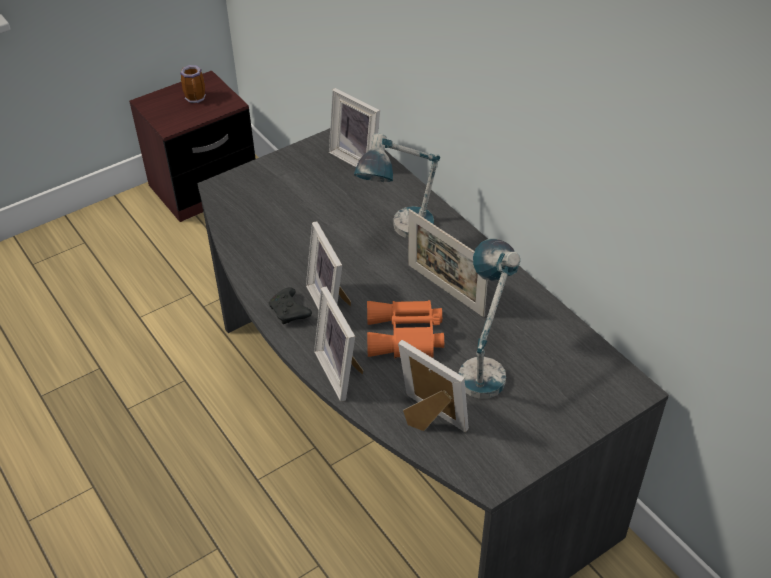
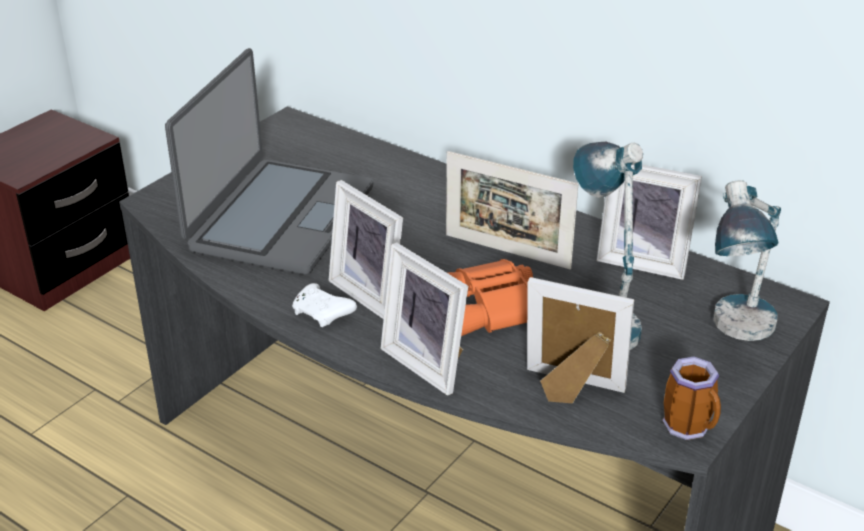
camera: 20 degrees left, 10 degrees down
(196, 99) = (45, 141): mug -> mug (690, 427)
(290, 312) = (323, 314): black game controller -> white game controller
(298, 222) = (279, 217): none -> laptop
(358, 158) = (320, 141): picture frame -> picture frame (643, 260)
(400, 233) = (416, 206): table lamp -> table lamp (736, 337)

